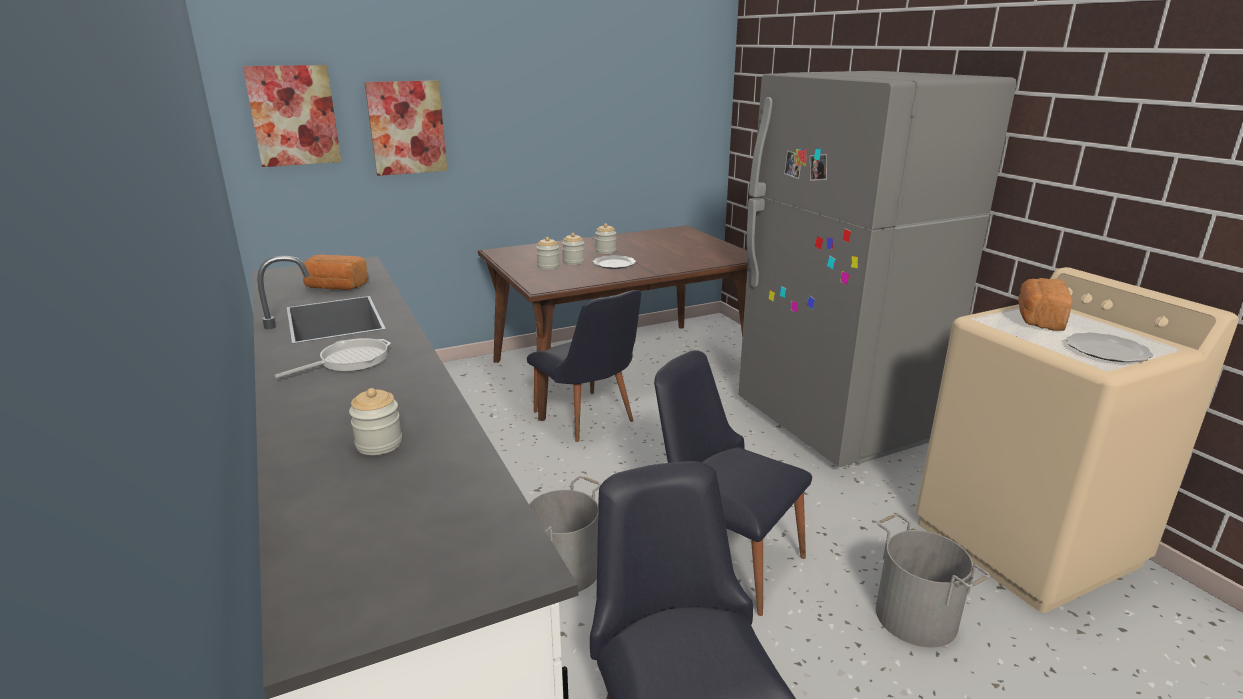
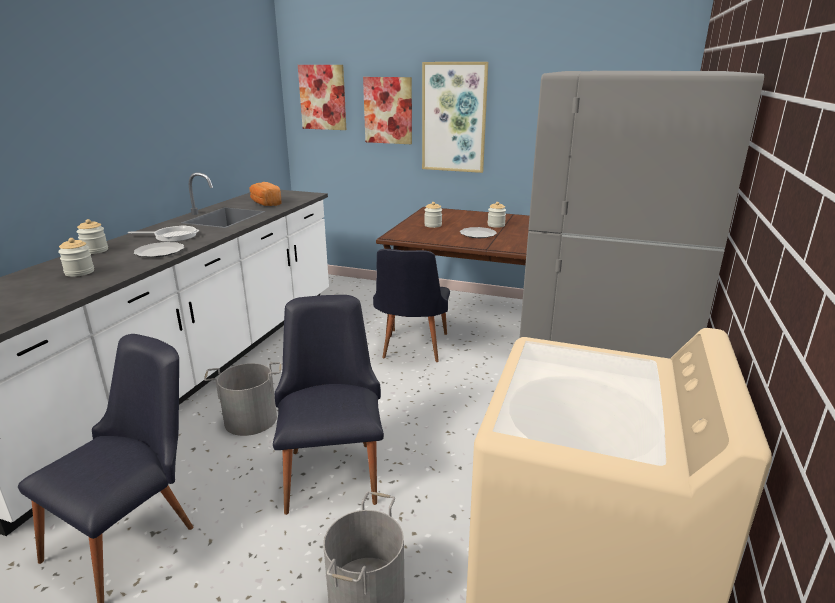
camera: 45 degrees right, 0 degrees up
(500, 130) = (454, 118): none -> picture
(573, 262) = (456, 226): jar -> jar (95, 250)
(1038, 319) = (592, 369): bread -> none
(1107, 350) = (562, 420): plate -> plate (160, 252)

